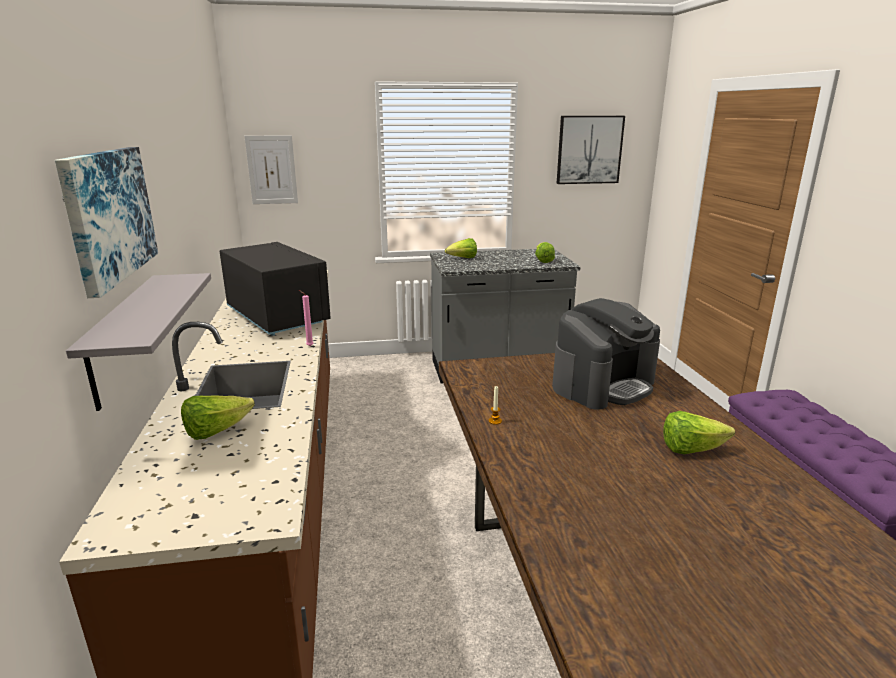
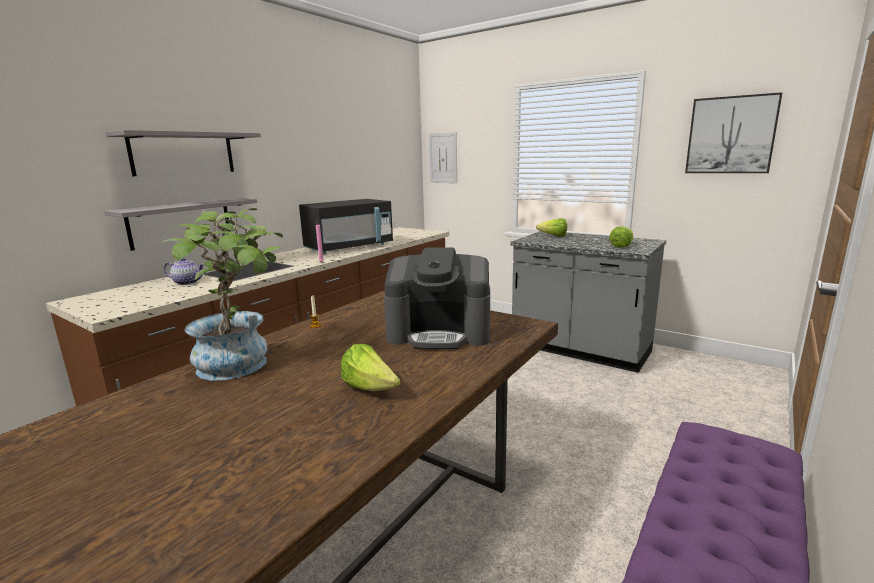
camera: 45 degrees right, 5 degrees down
(108, 215) = (183, 153): picture -> grey shelf
(216, 431) = (187, 282): lettuce -> teapot
(277, 317) = (349, 248): black microwave -> black microwave turned 45 degrees clockwise
(555, 485) = (243, 365): none -> potted plant

